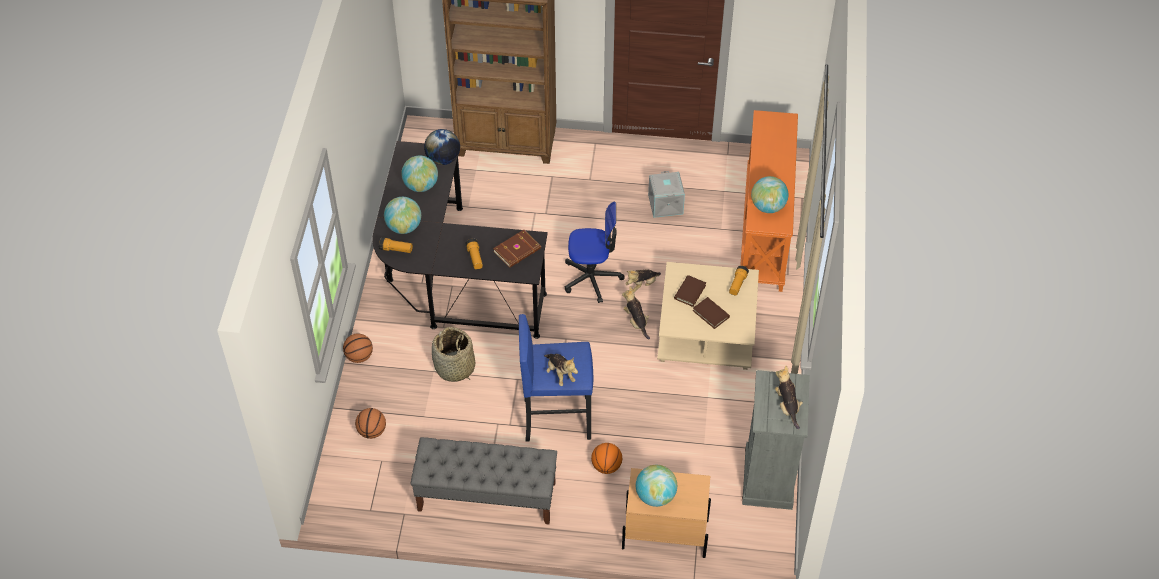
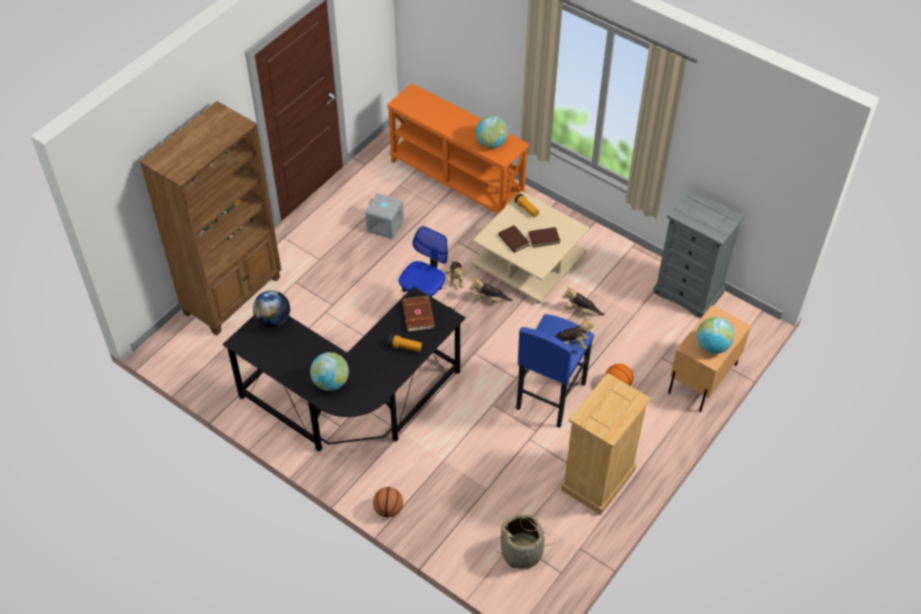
camera: 60 degrees left, 0 degrees up
(372, 431) = (477, 535): basketball -> none
(396, 249) = (352, 399): flashlight -> none
(421, 185) = (291, 349): globe -> none
(455, 368) = (451, 443): basket -> basket (522, 552)
(486, 496) = (598, 480): grey bench -> beige dresser
(787, 406) = (711, 214): plush toy -> plush toy (581, 311)

